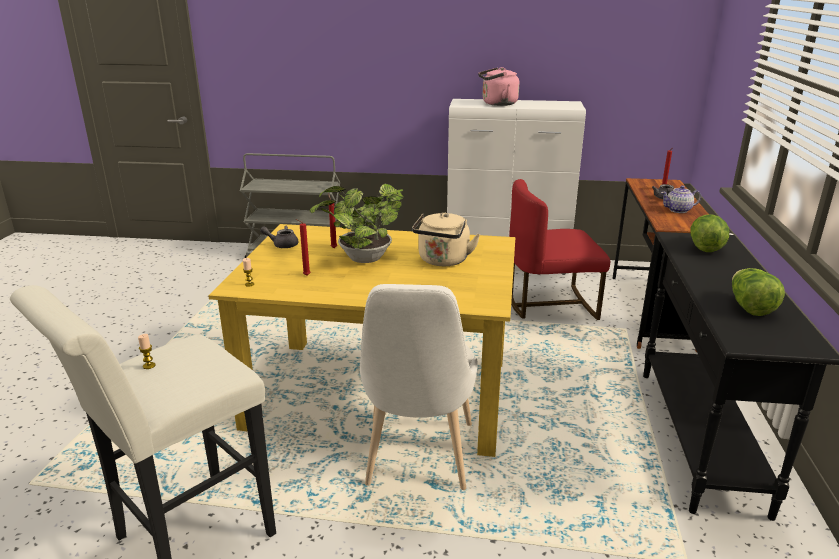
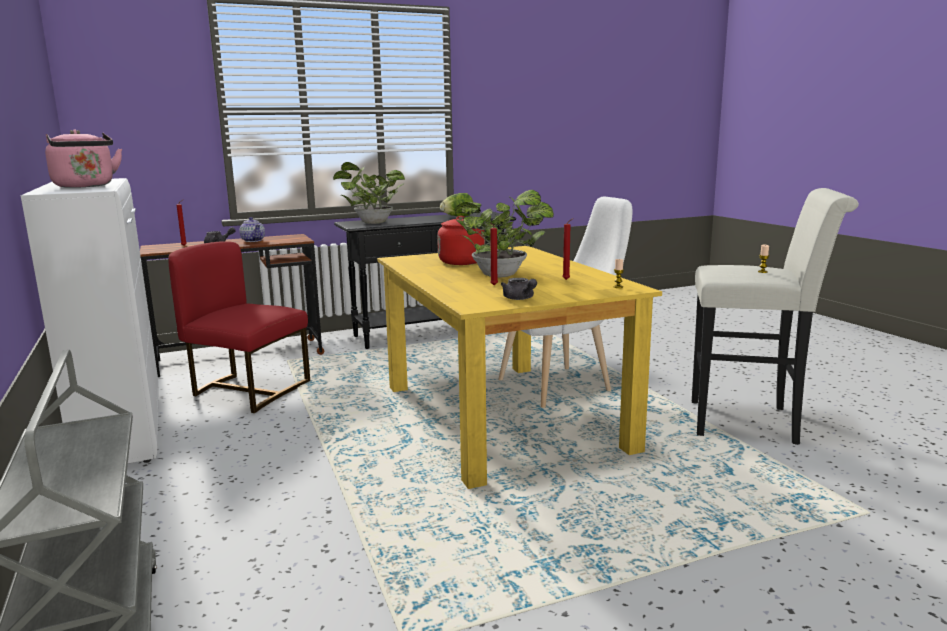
camera: 120 degrees left, 10 degrees down
(443, 261) = (465, 262): beige kettle -> red kettle
(550, 304) = (248, 391): red chair -> red chair turned 150 degrees clockwise
(705, 247) = (371, 222): lettuce -> potted plant

